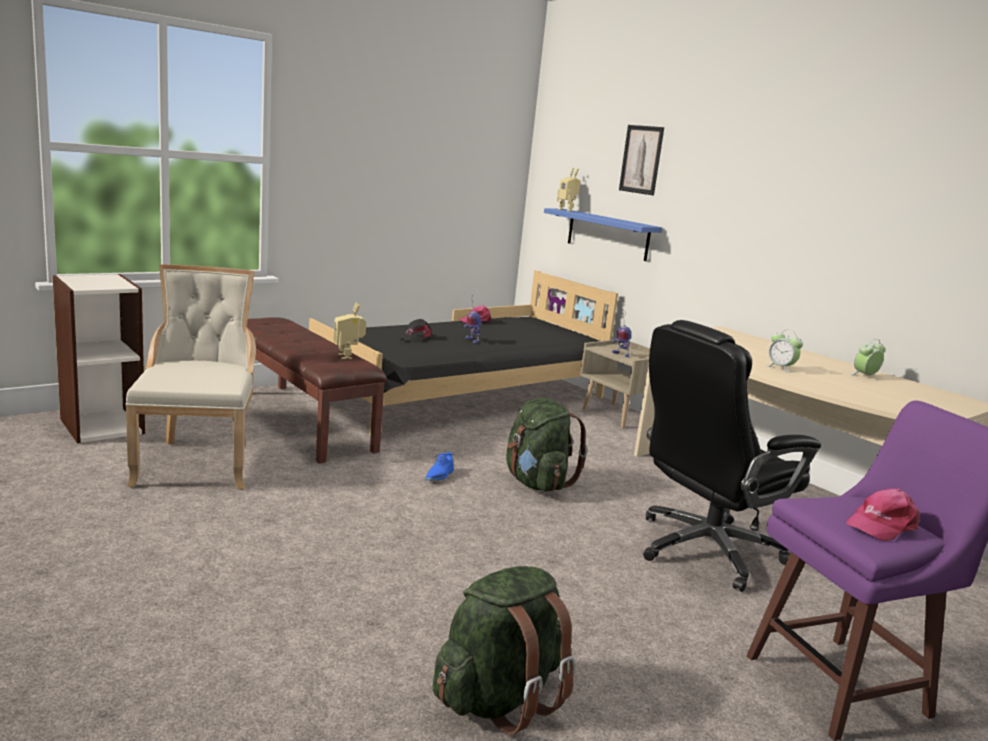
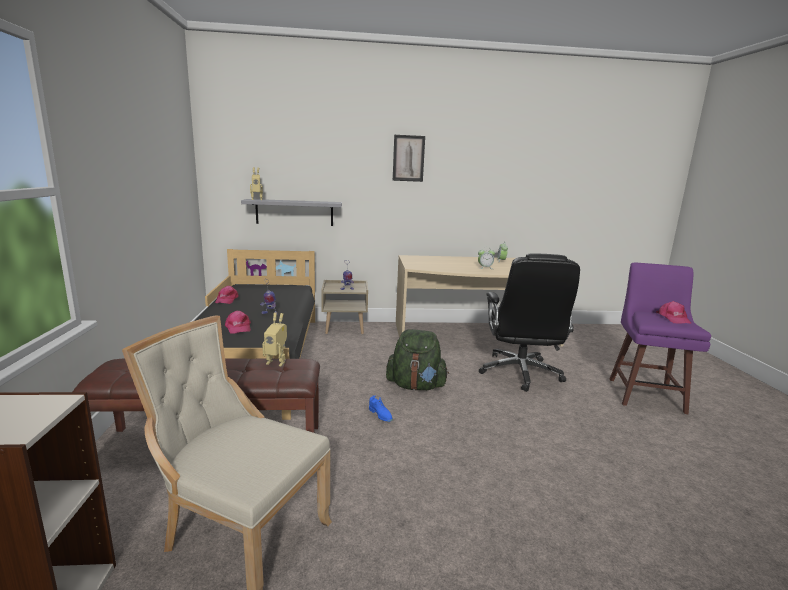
camera: 55 degrees left, 0 degrees up
(415, 337) = (238, 327): black cap -> pink cap
(499, 698) = (667, 494): green backpack -> none
(608, 234) = (294, 212): blue shelf -> grey shelf
(641, 159) = (314, 158): picture -> picture (408, 158)

